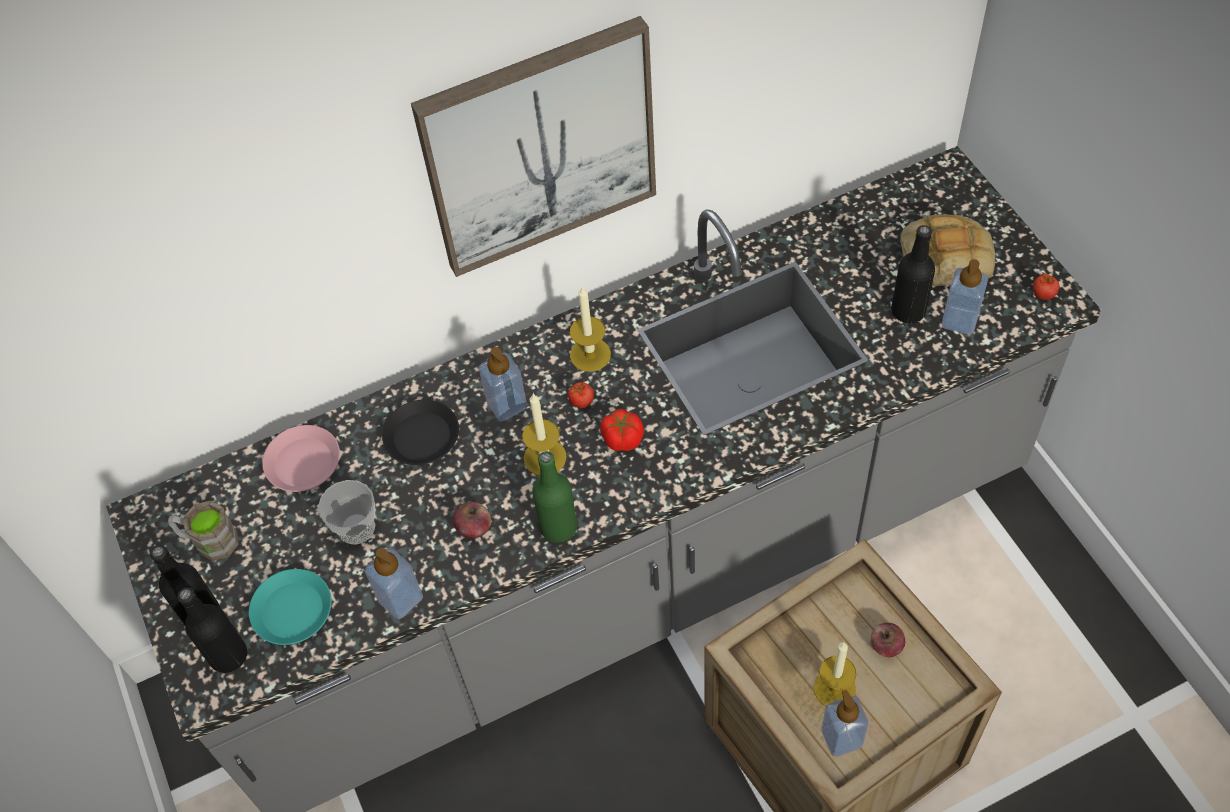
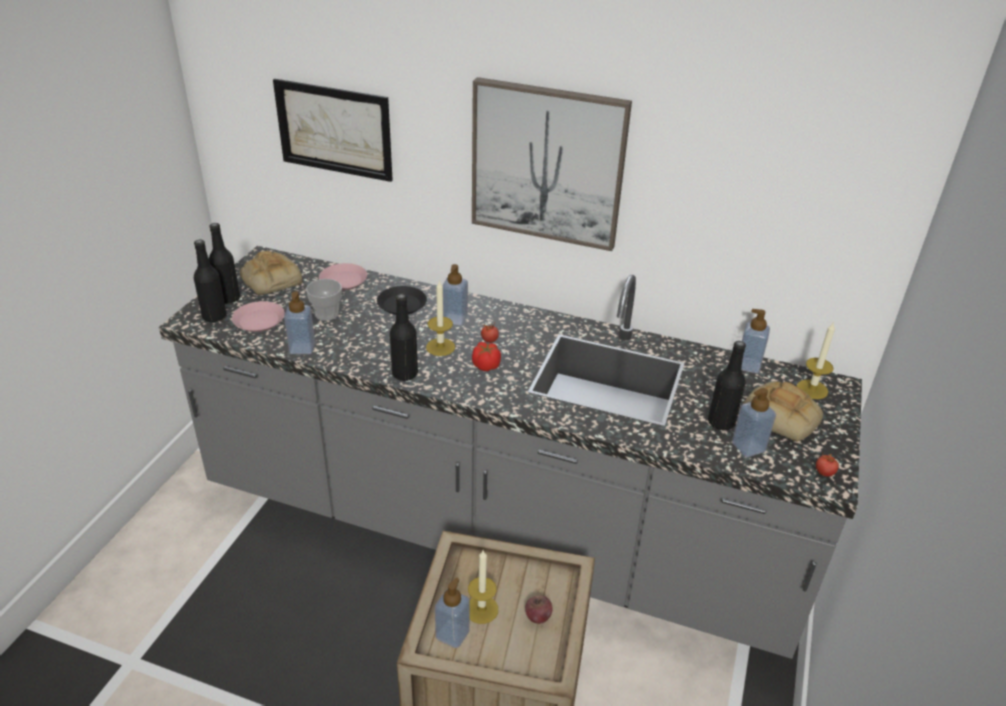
camera: 40 degrees right, 20 degrees down
(189, 290) = (334, 130): none -> picture
(209, 541) = (270, 279): brown mug -> bread
(293, 611) = (259, 321): turquoise plate -> pink plate
(474, 527) = (370, 348): apple -> none
(558, 527) = (405, 374): green bottle -> black bottle
(590, 354) = (521, 327): candle -> candle (812, 389)
(852, 214) = (748, 365): none -> soap dispenser

